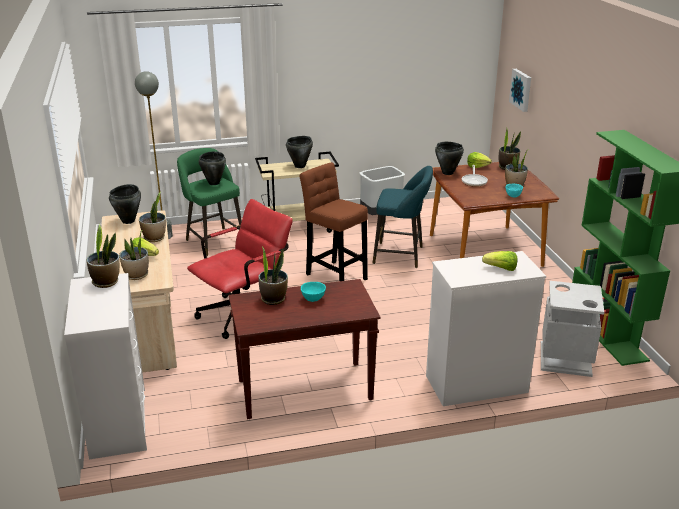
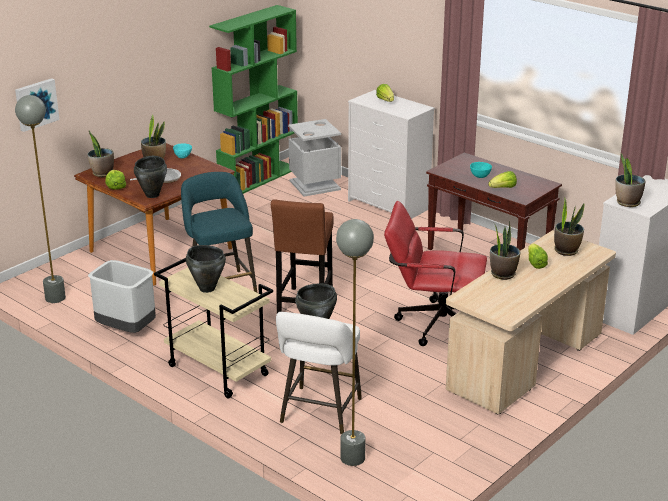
camera: 125 degrees left, 0 degrees up
(128, 221) = (496, 305): black cooking pot -> none
(213, 240) = (319, 414): green stool -> white stool
(273, 299) = (503, 188): potted plant -> lettuce
(447, 205) = (55, 298): none -> grey floor lamp

